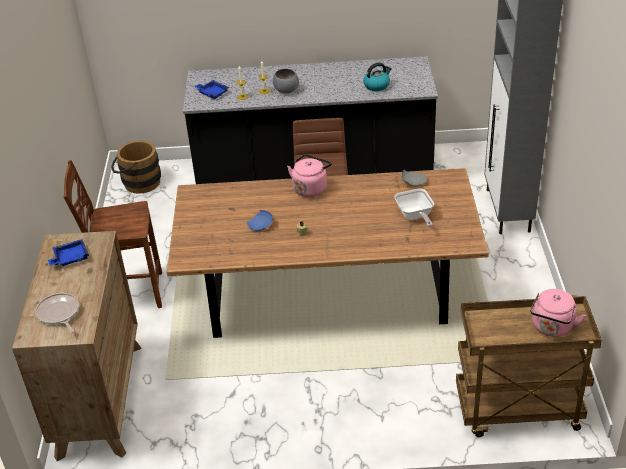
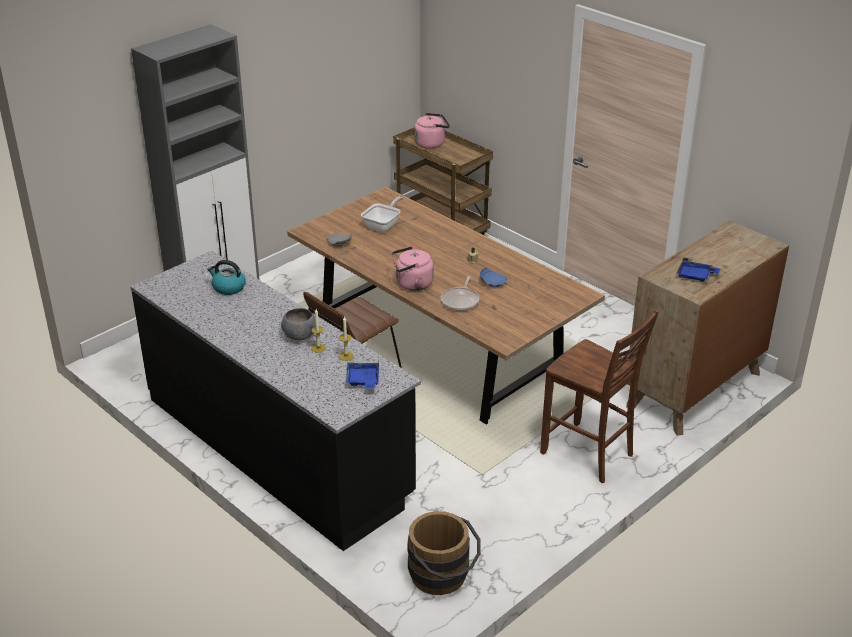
camera: 135 degrees left, 5 degrees down
(59, 314) = (738, 246): frying pan -> frying pan (460, 301)

